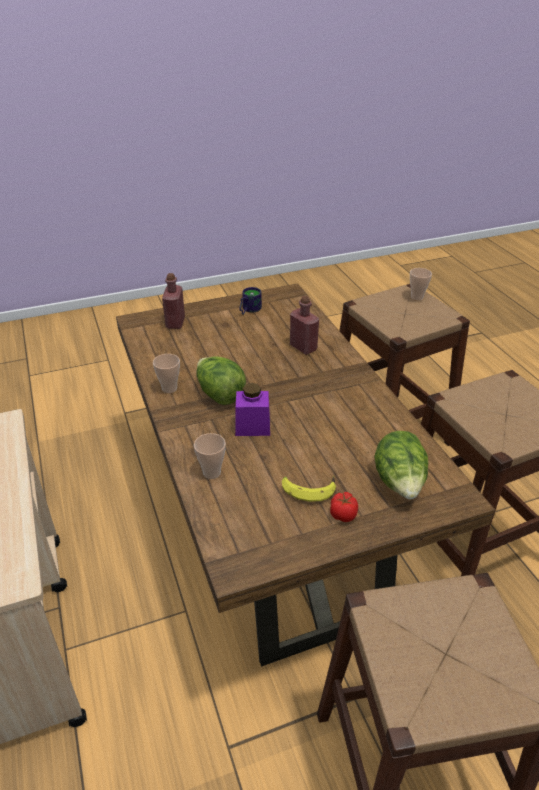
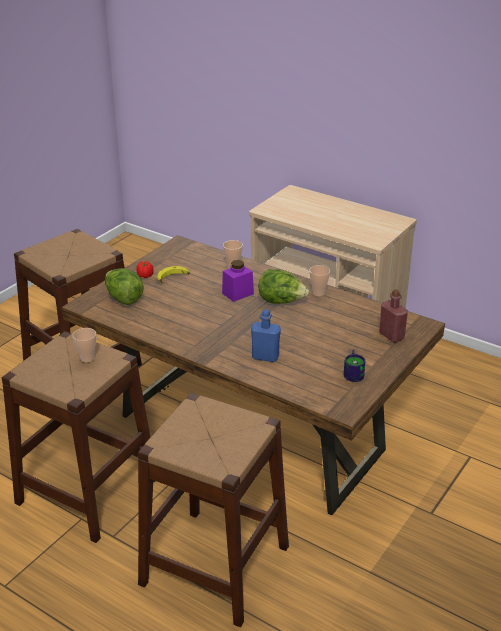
camera: 145 degrees right, 5 degrees down
(303, 347) = (265, 357): red bottle -> blue bottle
(417, 297) = (211, 460): cup -> cup (87, 358)

